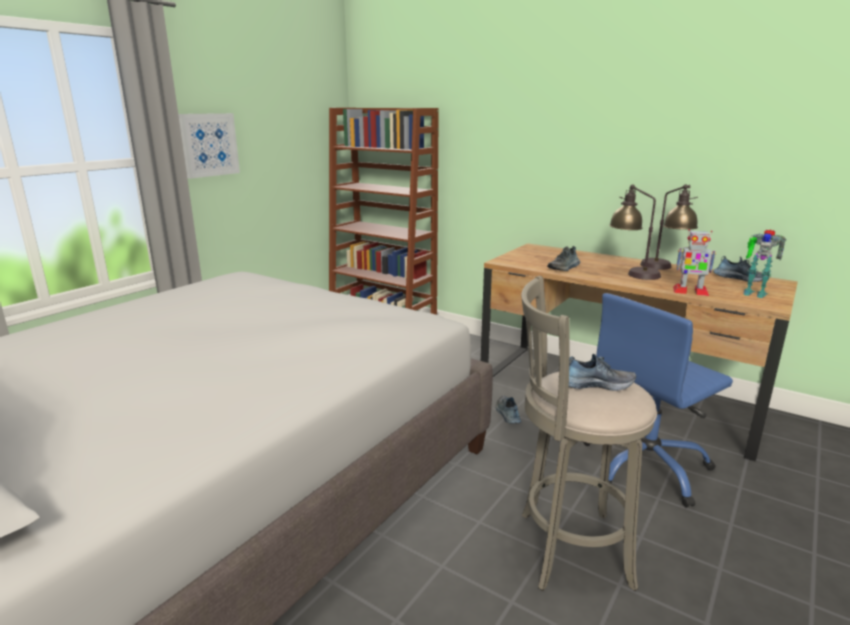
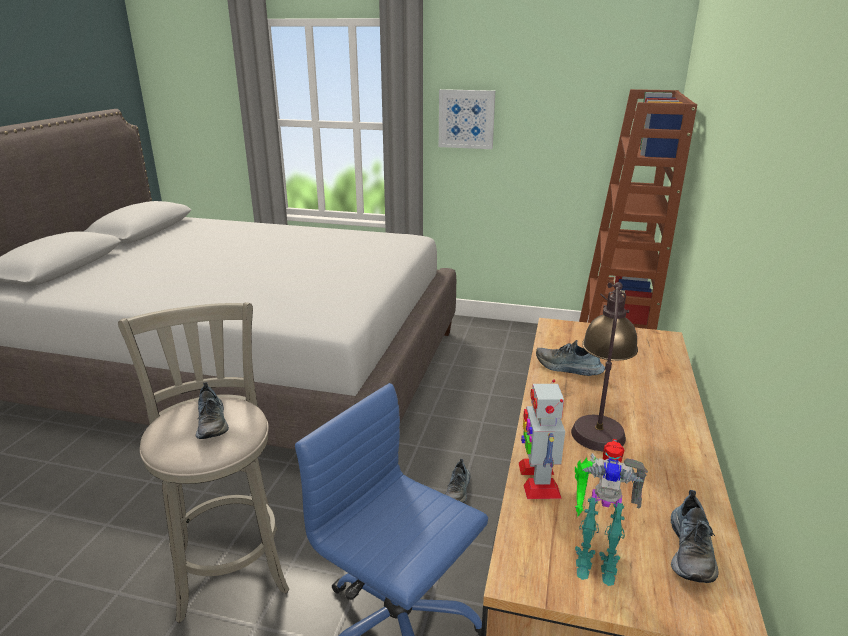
camera: 70 degrees right, 5 degrees up
(507, 414) = (458, 491): shoe -> shoe turned 135 degrees clockwise
(664, 268) = (667, 456): table lamp -> none
(753, 292) = (594, 559): toy robot -> toy robot turned 90 degrees counterclockwise

